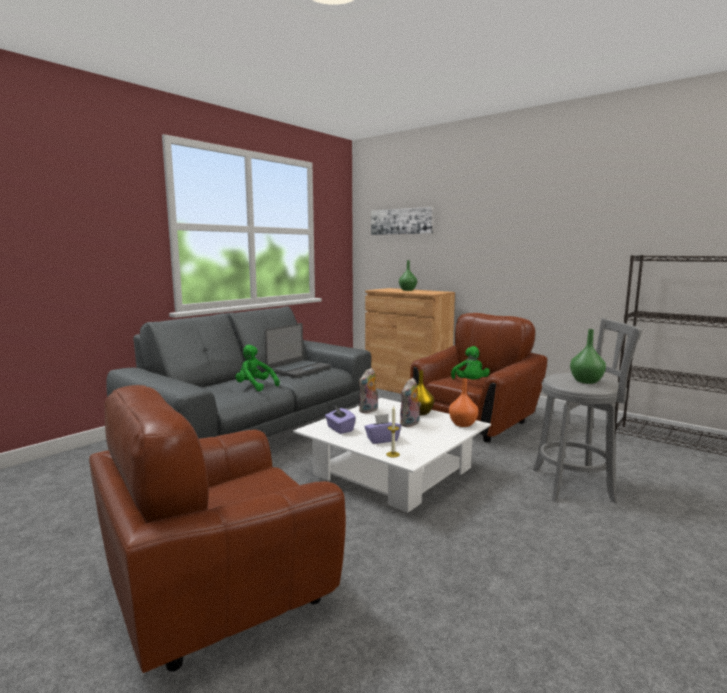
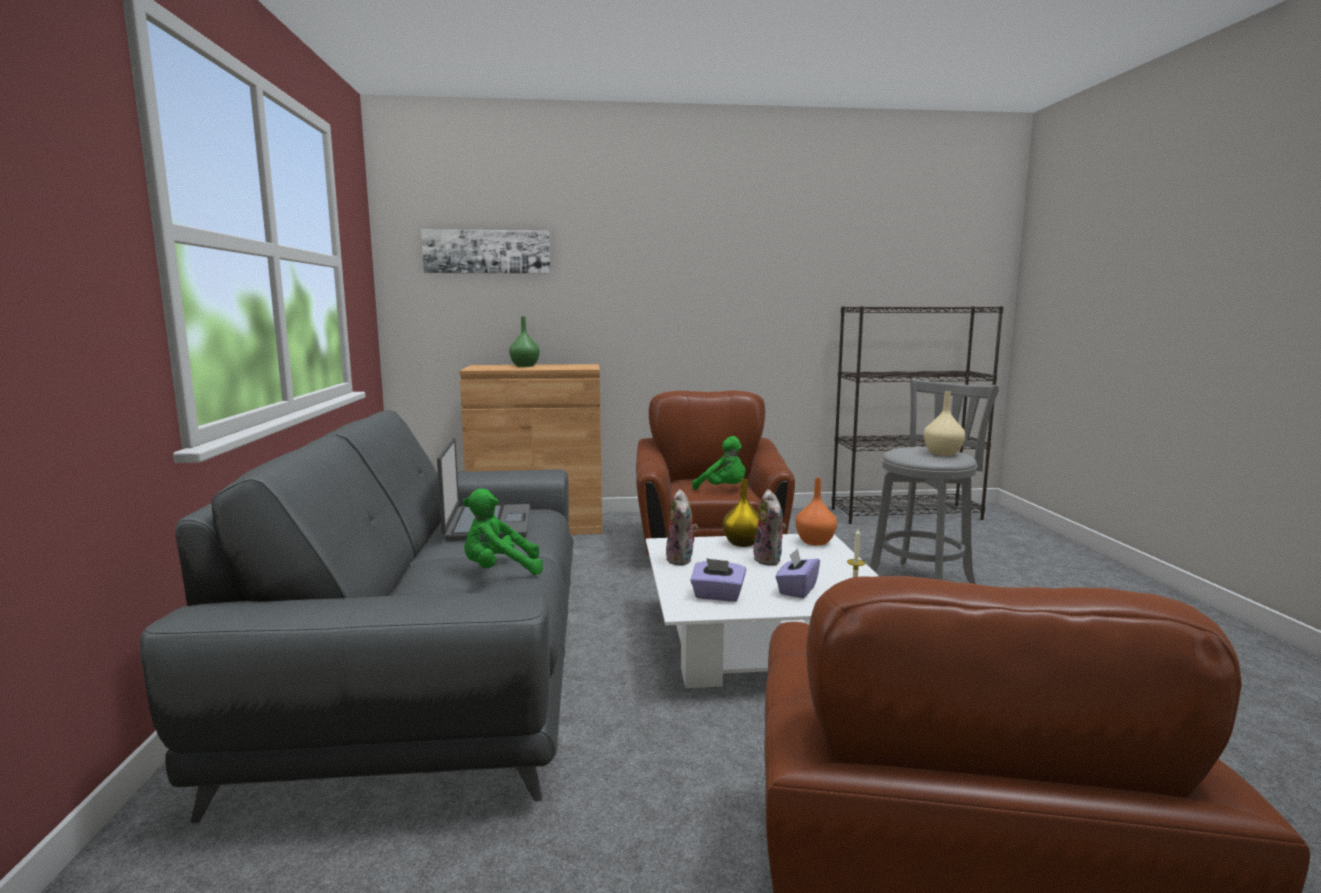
camera: 45 degrees left, 0 degrees up
(585, 381) = (942, 453): green vase -> beige vase

